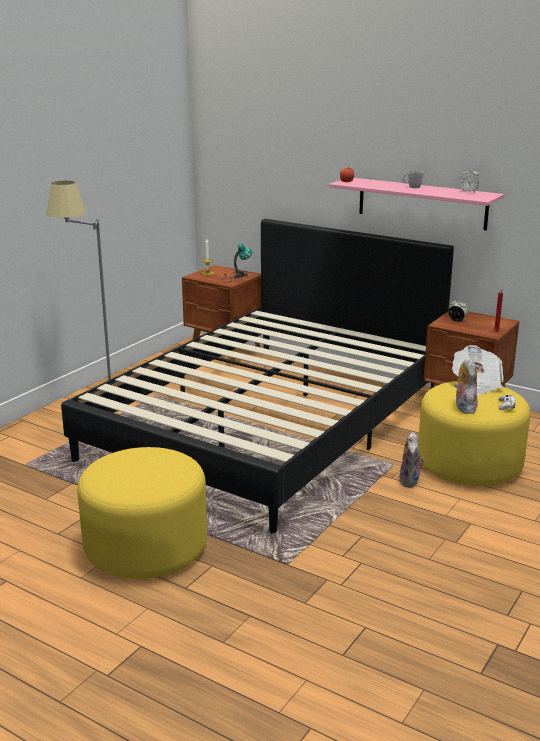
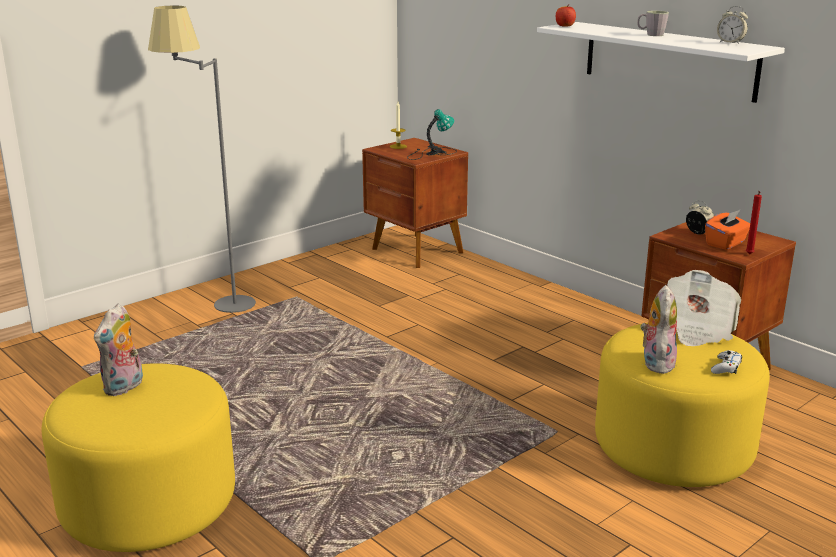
camera: 15 degrees right, 0 degrees up
(271, 423) = (419, 352): black bed -> none
(411, 482) = (570, 463): plush toy -> plush toy (124, 387)
(422, 203) = (668, 60): pink shelf -> white shelf
(478, 326) = (726, 243): none -> orange tissue box

